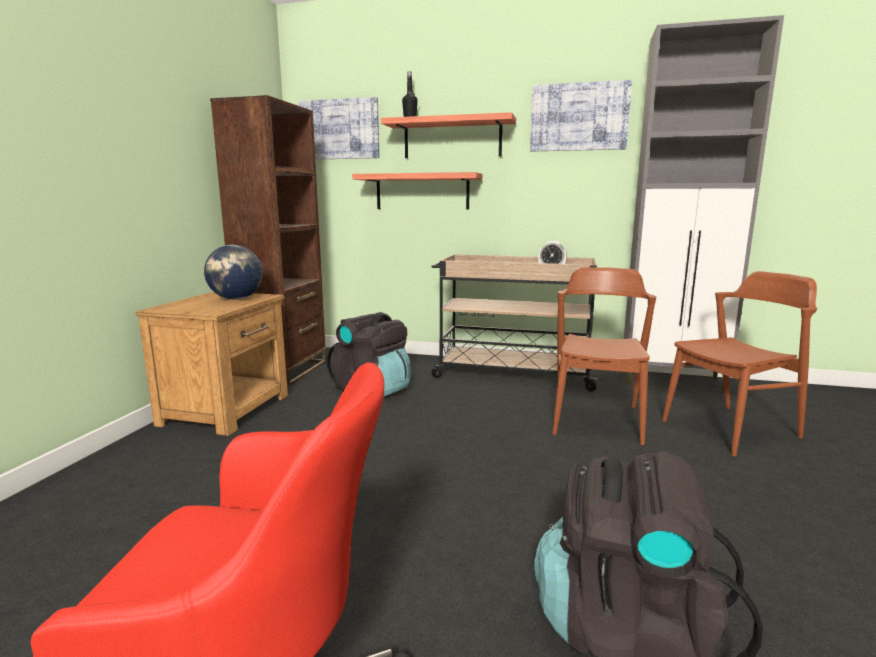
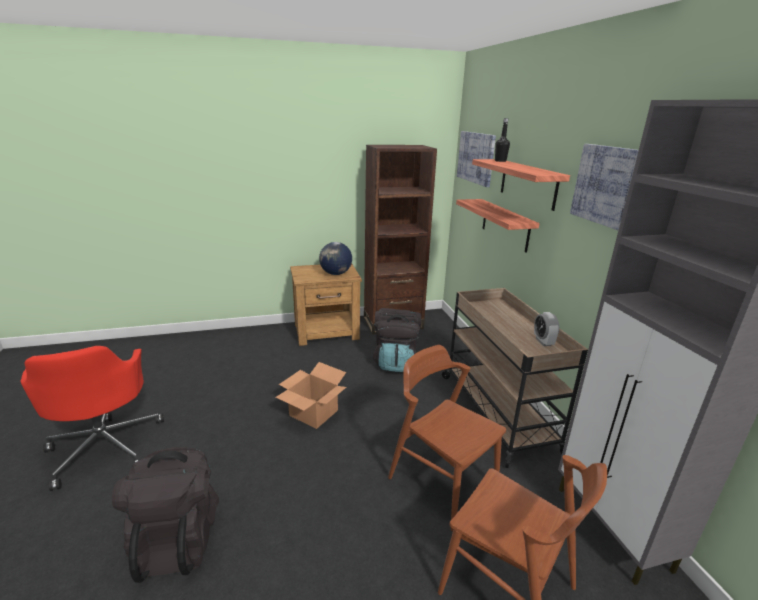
camera: 60 degrees right, 10 degrees up
(418, 458) = (314, 413): none -> cardboard box
(596, 419) = (442, 482): brown chair -> brown chair turned 120 degrees counterclockwise

